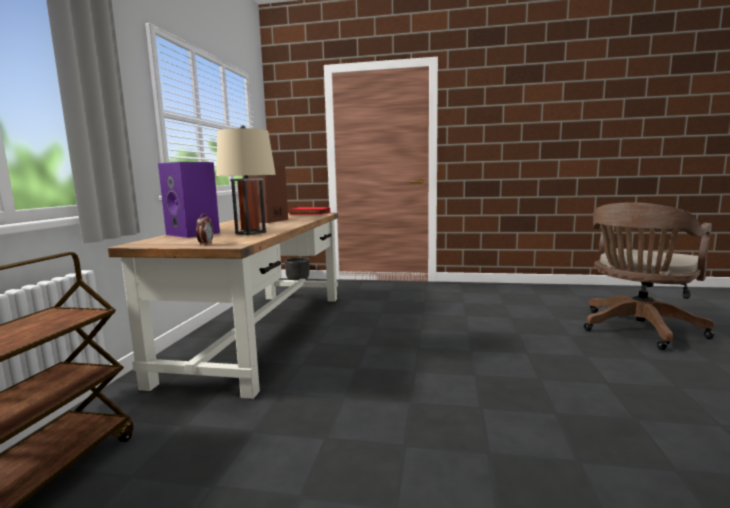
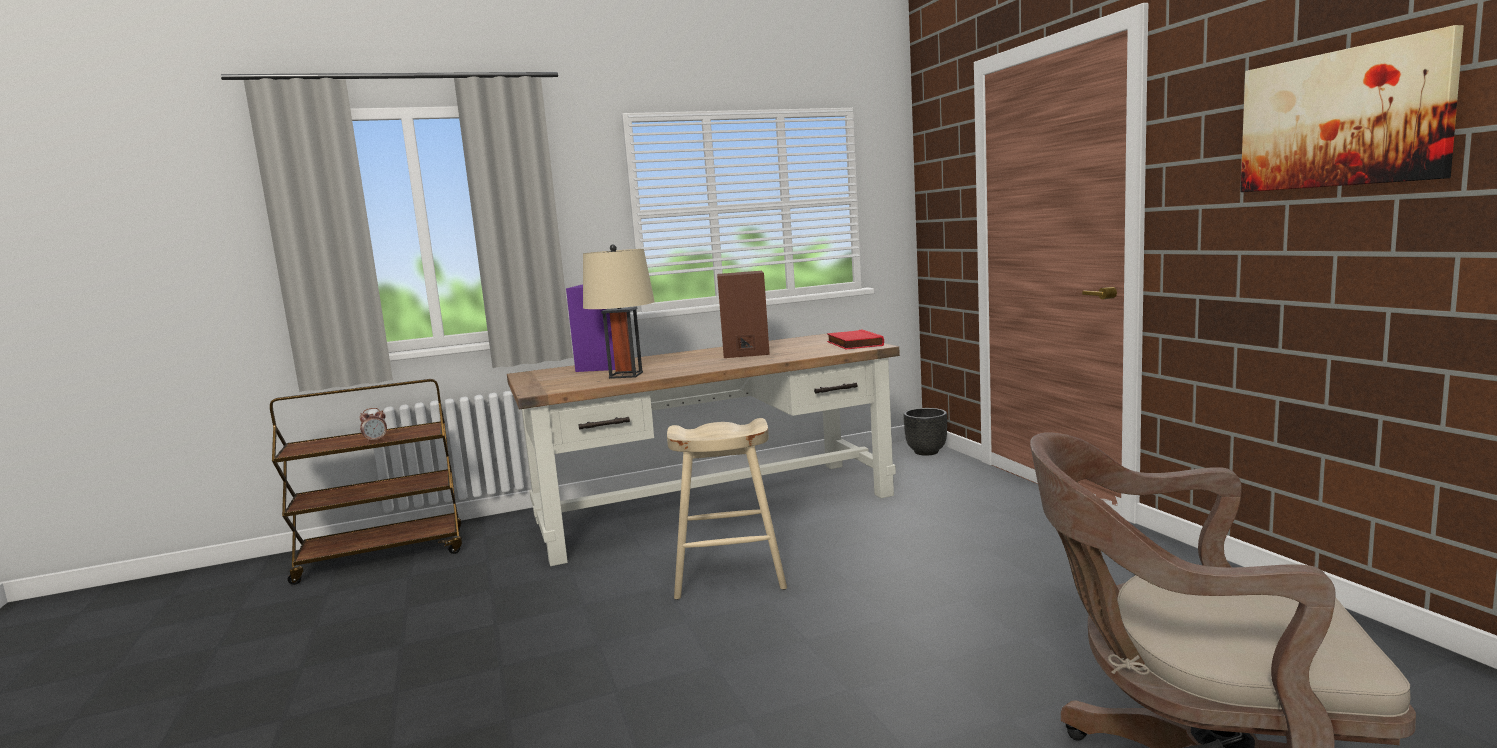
camera: 60 degrees right, 0 degrees up
(206, 244) = (533, 386): alarm clock -> alarm clock (376, 440)
(370, 349) = (729, 575): none -> beige stool
(523, 114) = (1342, 119): none -> picture

